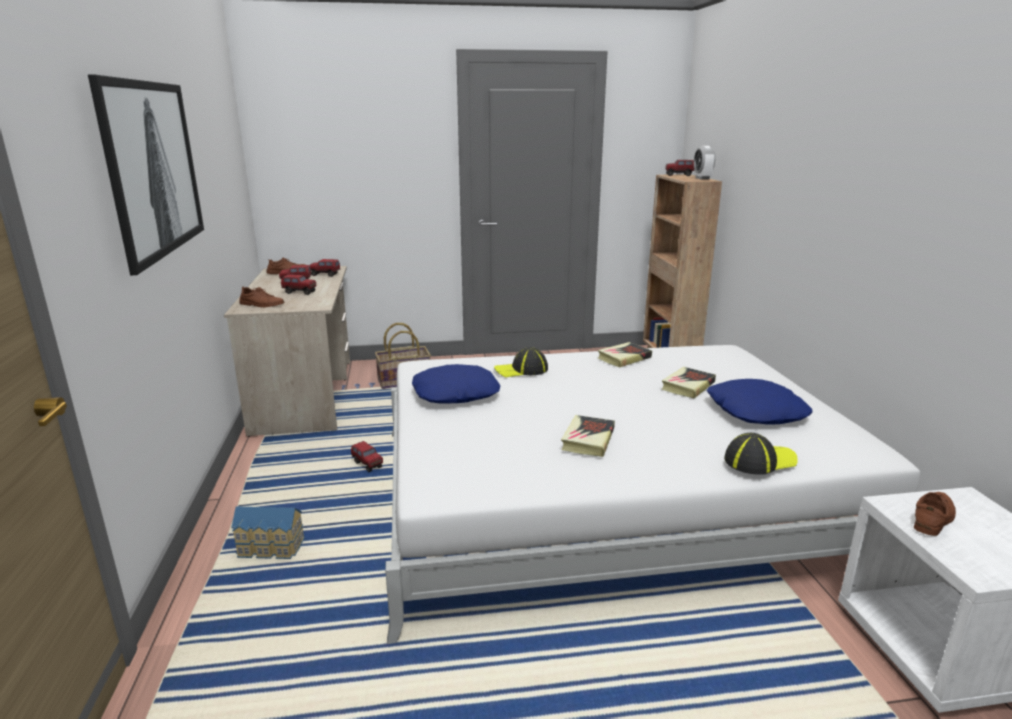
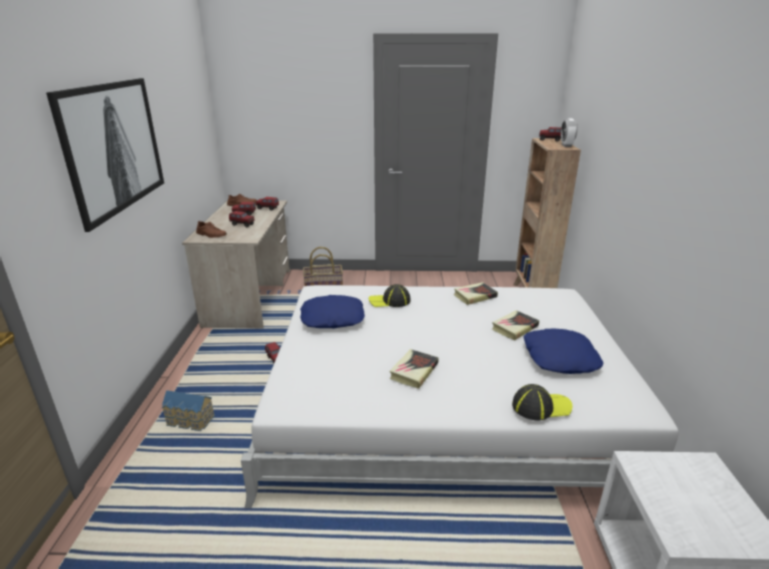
camera: 10 degrees right, 5 degrees up
(933, 518) = (665, 479): brown shoe -> none

